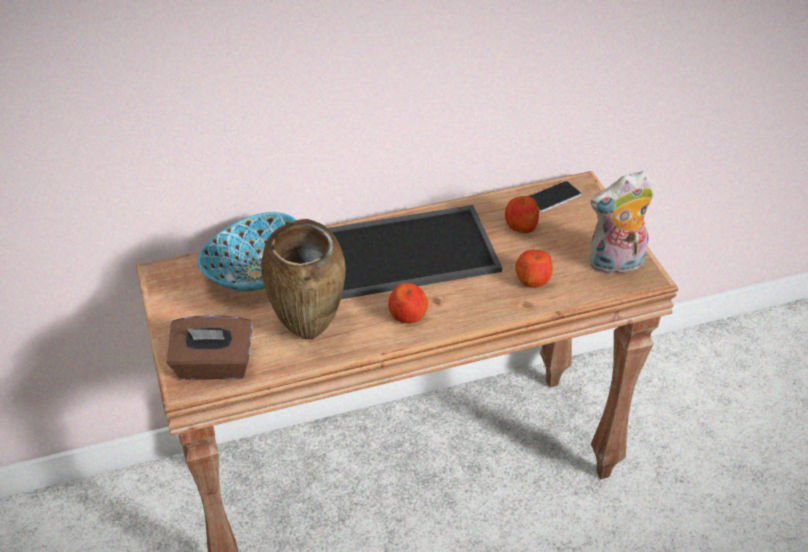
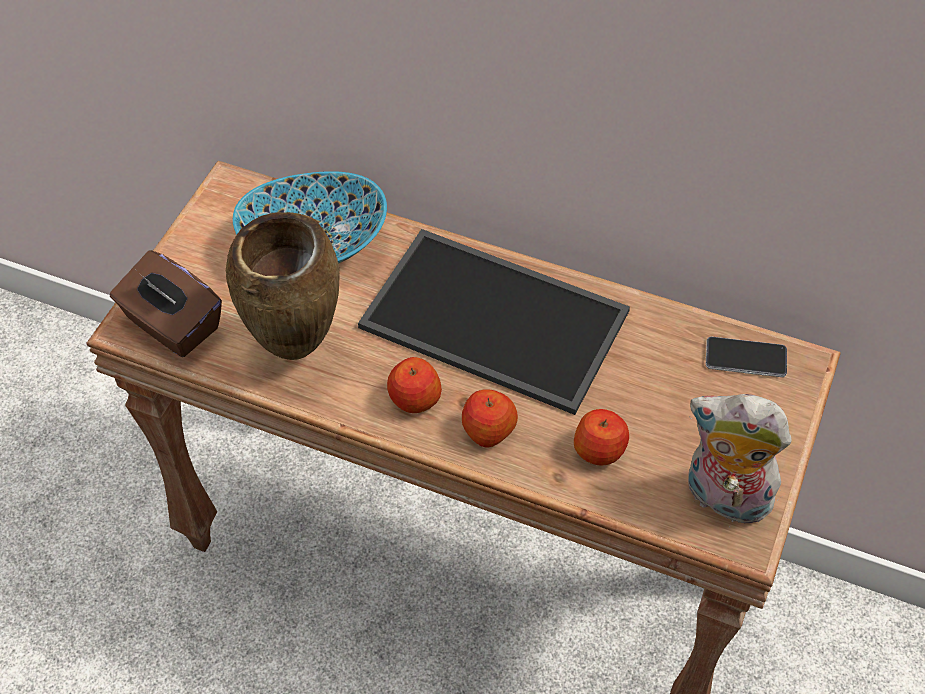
camera: 40 degrees right, 10 degrees up
(520, 226) = (662, 370): apple -> apple (488, 430)

